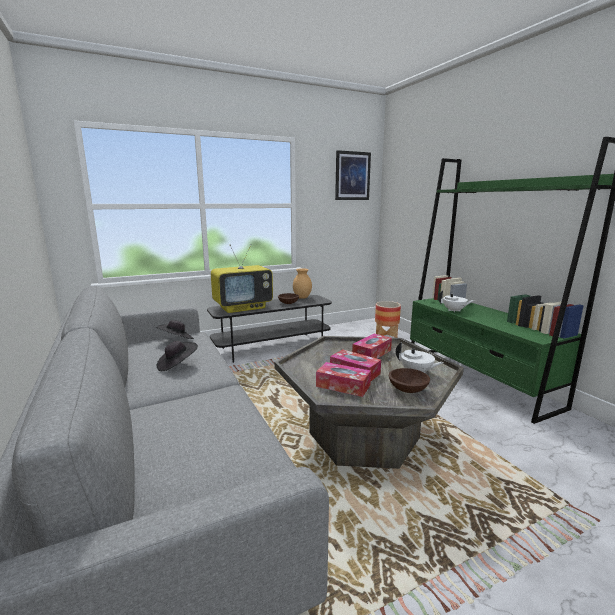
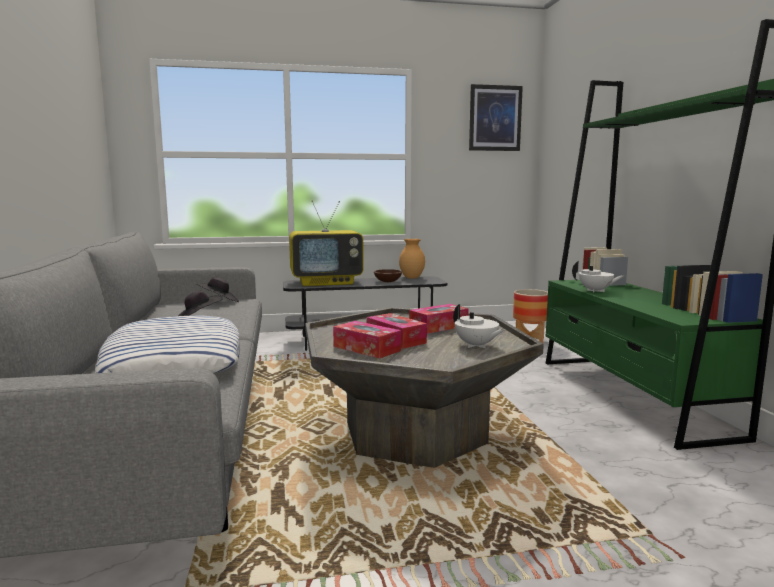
camera: 15 degrees right, 5 degrees down
(200, 423) = (174, 361): none -> pillow
(408, 389) = (446, 357): brown bowl -> none

